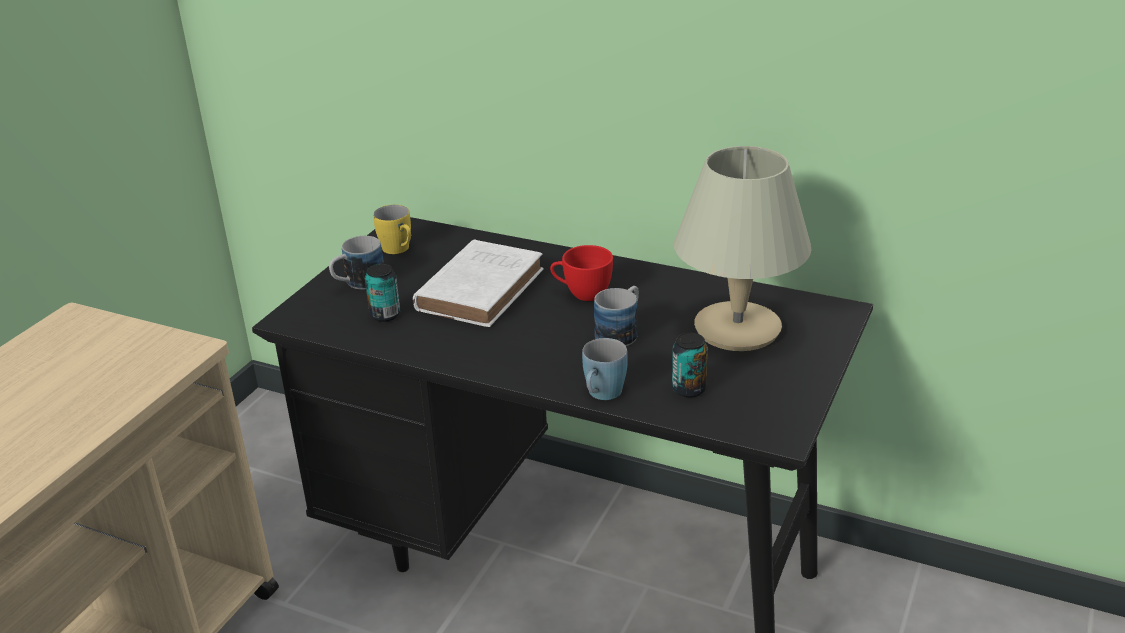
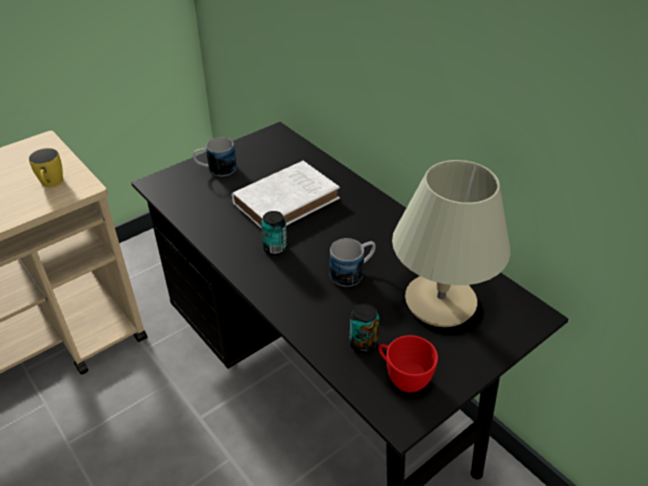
camera: 25 degrees right, 10 degrees up
(385, 315) = (212, 200): can -> can (275, 248)
(399, 250) = (261, 151): yellow mug -> yellow mug (51, 184)
(582, 293) = (350, 228): red cup -> red cup (403, 378)
(602, 395) = (297, 324): blue mug -> none

